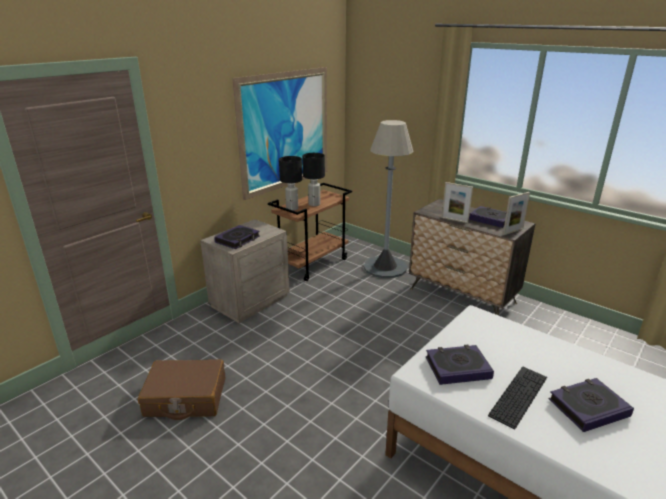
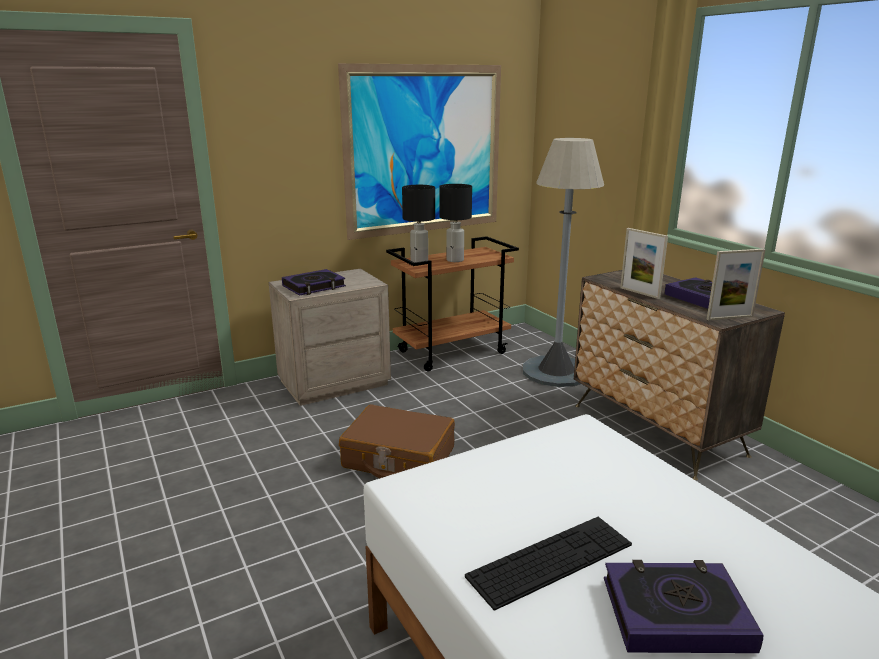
camera: 20 degrees right, 5 degrees down
(185, 397) = (165, 480): brown suitcase -> brown suitcase (398, 458)
(457, 368) = (480, 494): book -> none

